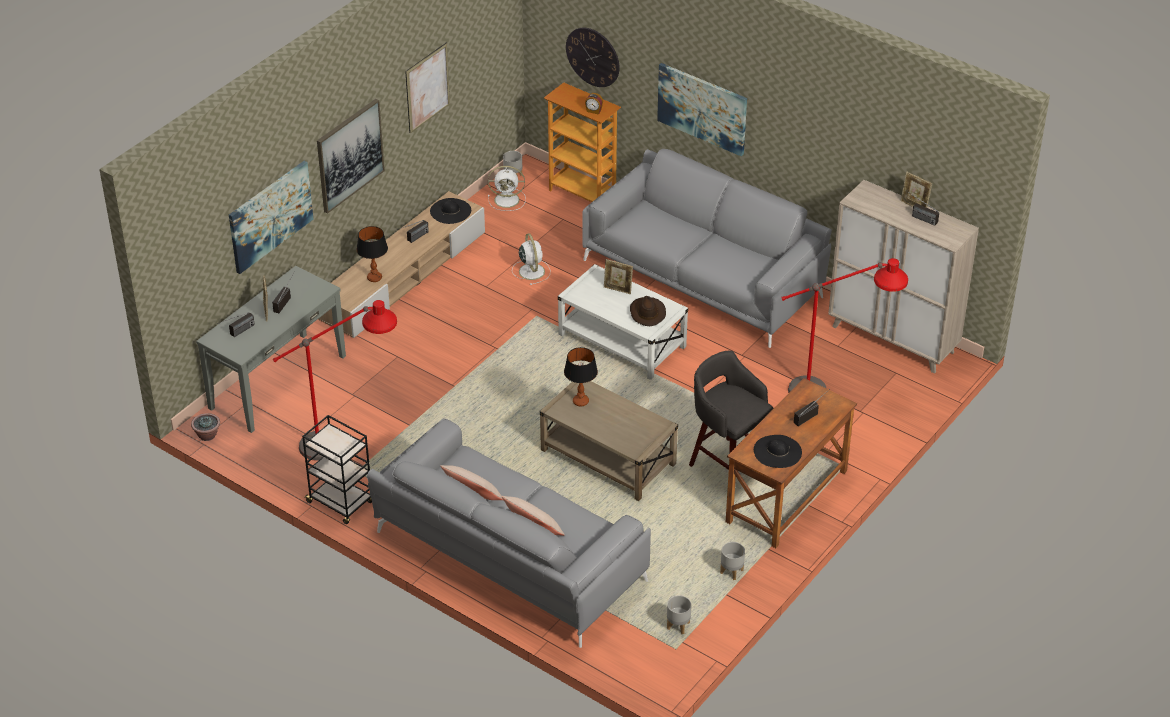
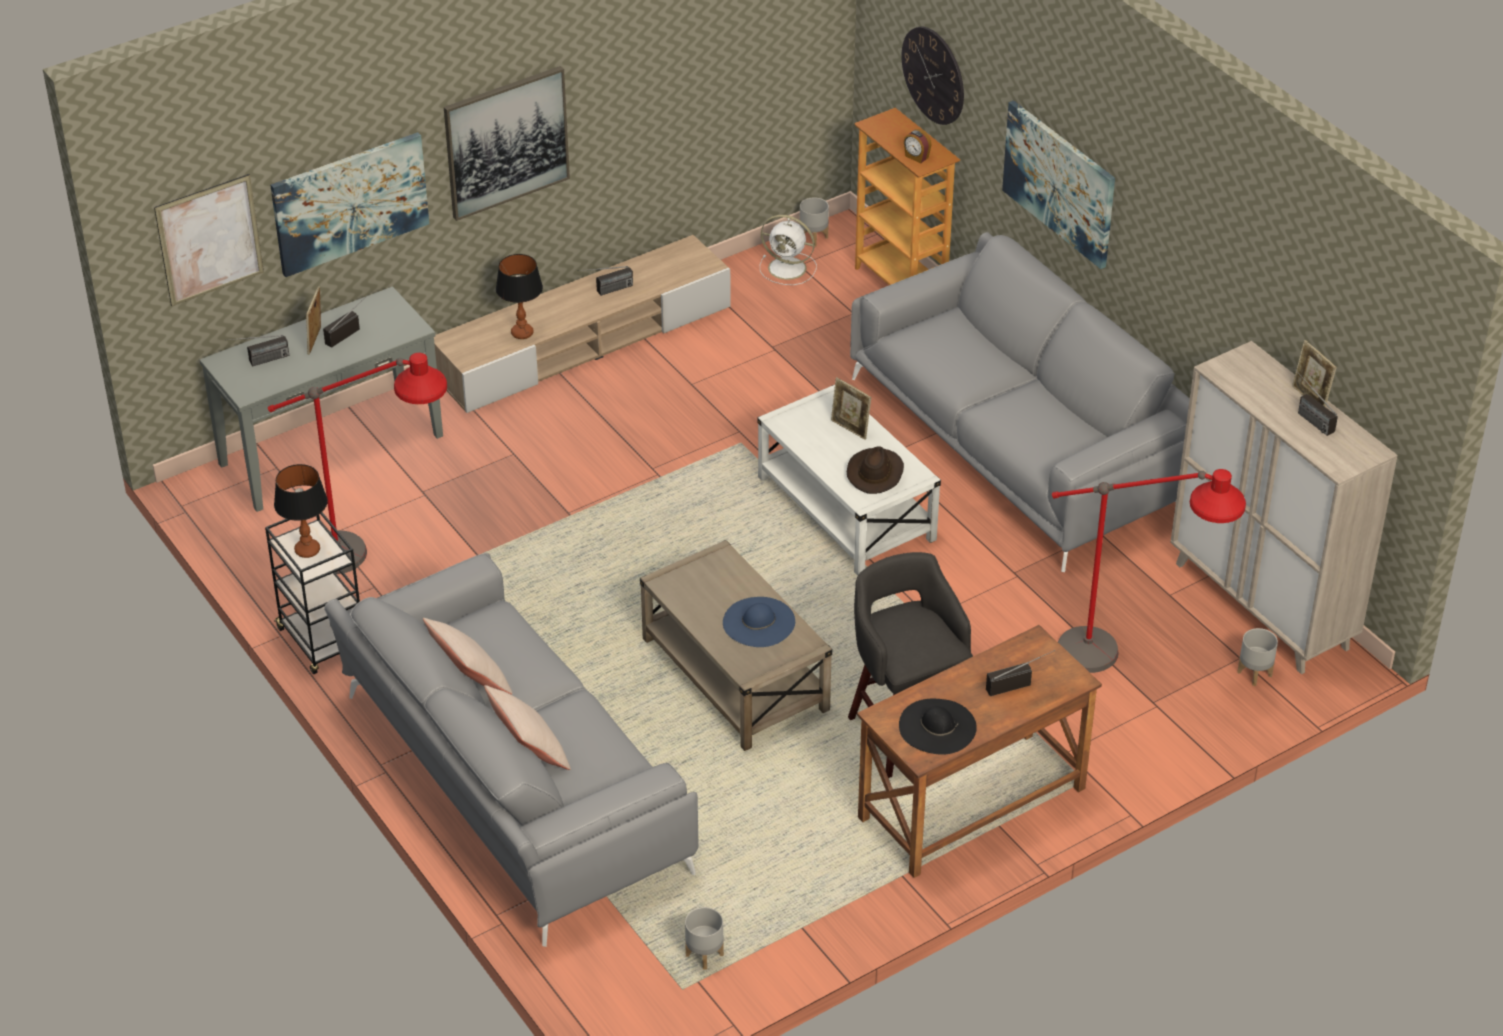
camera: 20 degrees right, 0 degrees up
(207, 435) = (197, 500): potted plant -> none
(427, 87) = (662, 69): picture -> picture (209, 240)
(450, 211) = (680, 263): black hat -> none
(531, 271) = (768, 377): white fan -> none
(580, 401) = (706, 579): table lamp -> table lamp (307, 550)
(626, 419) = (758, 622): none -> blue hat
(732, 571) = (828, 895): grey planter -> grey planter (1255, 673)

